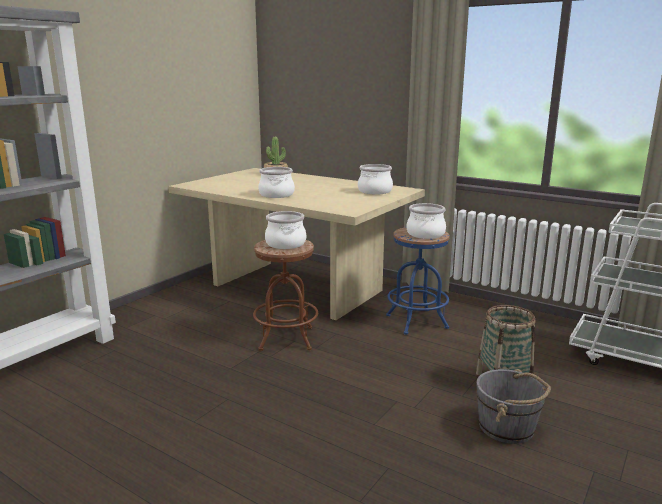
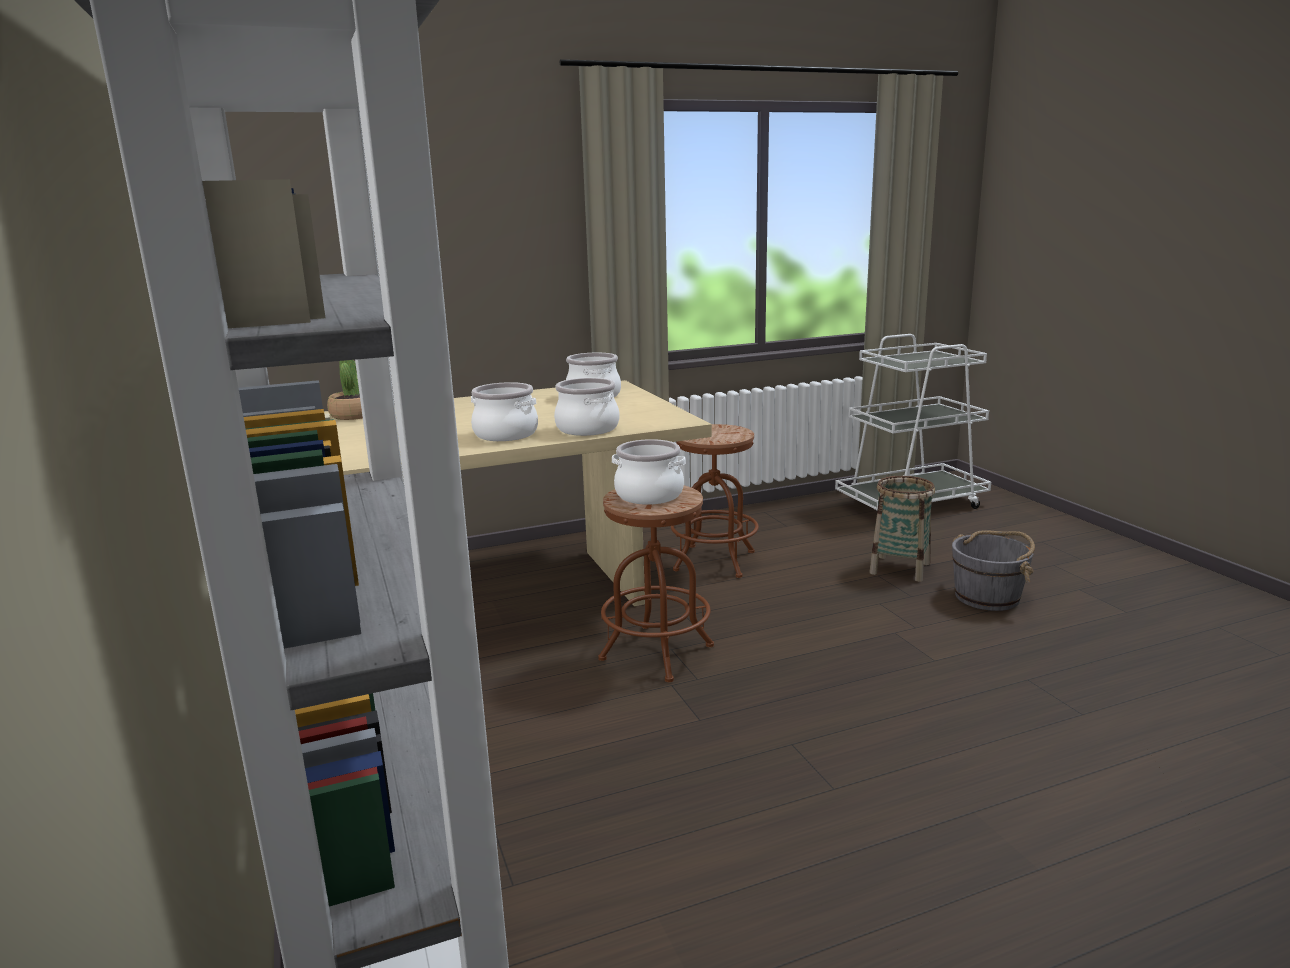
camera: 55 degrees left, 0 degrees up
(416, 321) = (714, 561): blue stool -> brown stool
(425, 234) = (720, 432): cooking pot -> cooking pot (587, 429)

